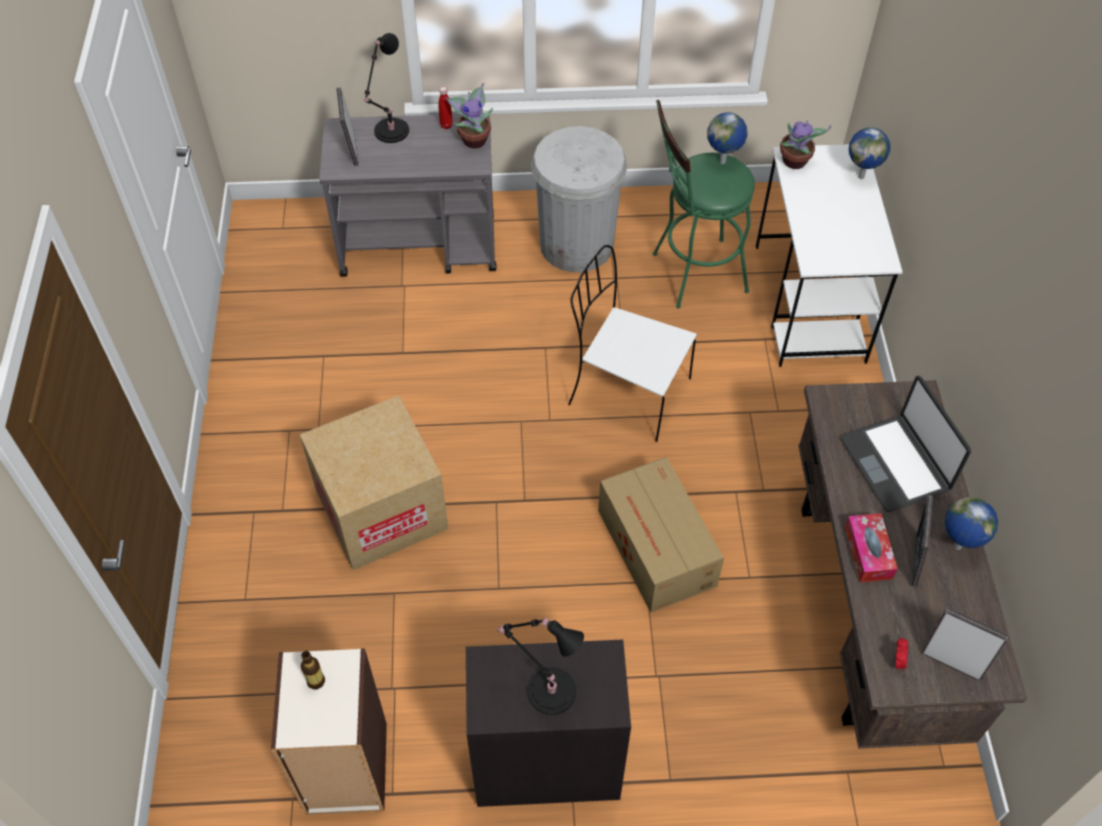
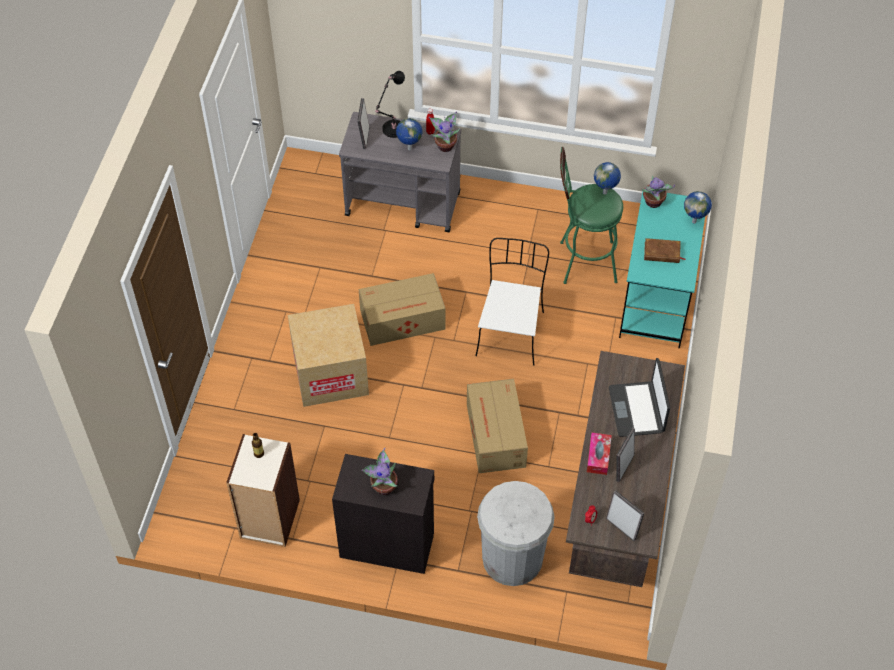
camera: 15 degrees right, 0 degrees up
(468, 406) = (404, 320): none -> cardboard box
(547, 689) = (383, 486): black table lamp -> potted plant
(576, 244) = (510, 225): white trash can -> white trash can (512, 558)
(626, 391) = (510, 332): white chair -> white chair turned 60 degrees clockwise
(809, 303) = (656, 299): white desk -> turquoise desk
(835, 227) = (662, 253): none -> brown book
(957, 547) = (653, 465): globe -> globe (409, 149)

